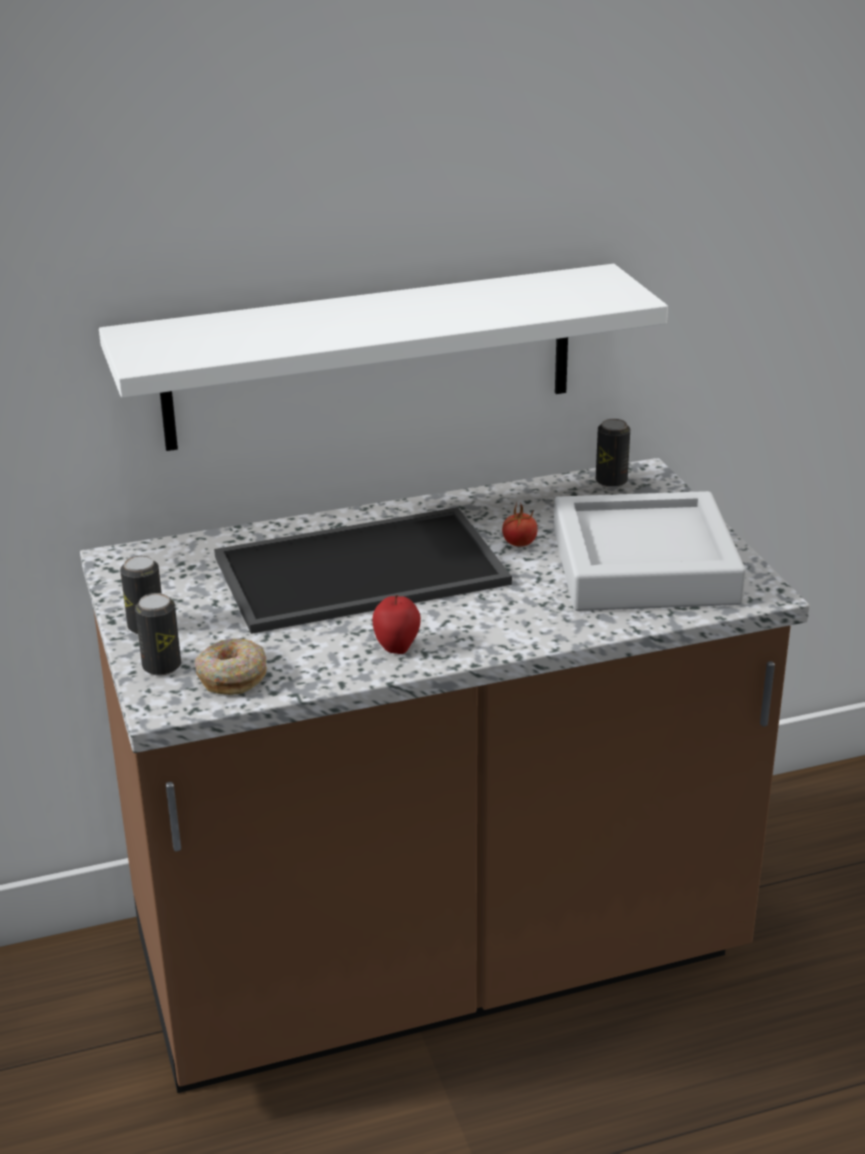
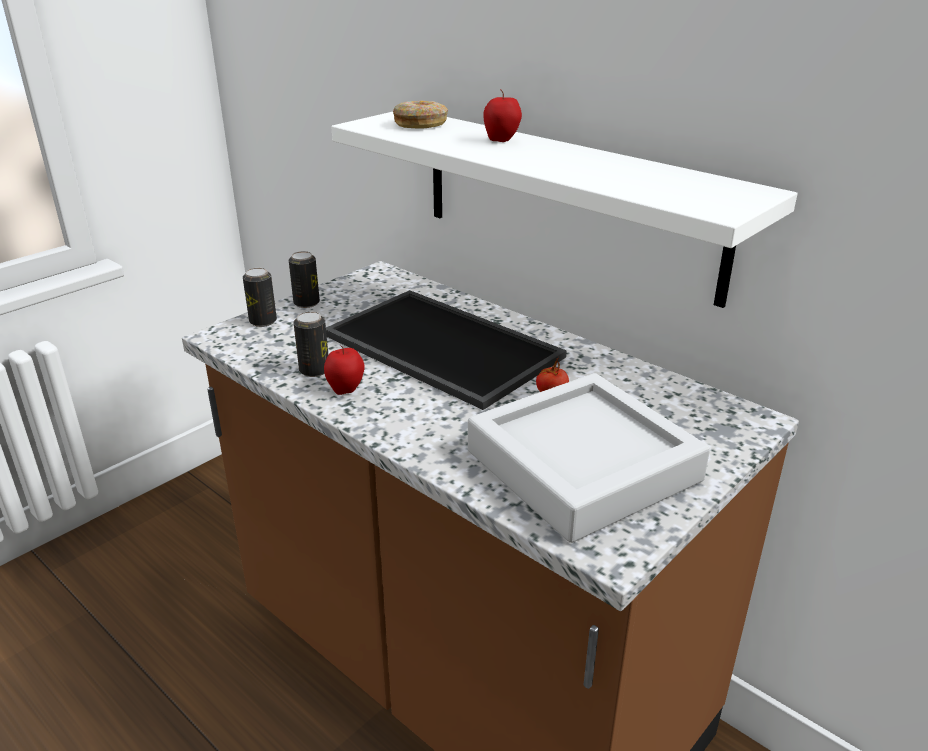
camera: 60 degrees right, 0 degrees up
(231, 676) = (265, 345): donut -> donut (421, 124)
(322, 316) = (501, 141): none -> apple
(611, 481) = (714, 407): can -> can (314, 370)

